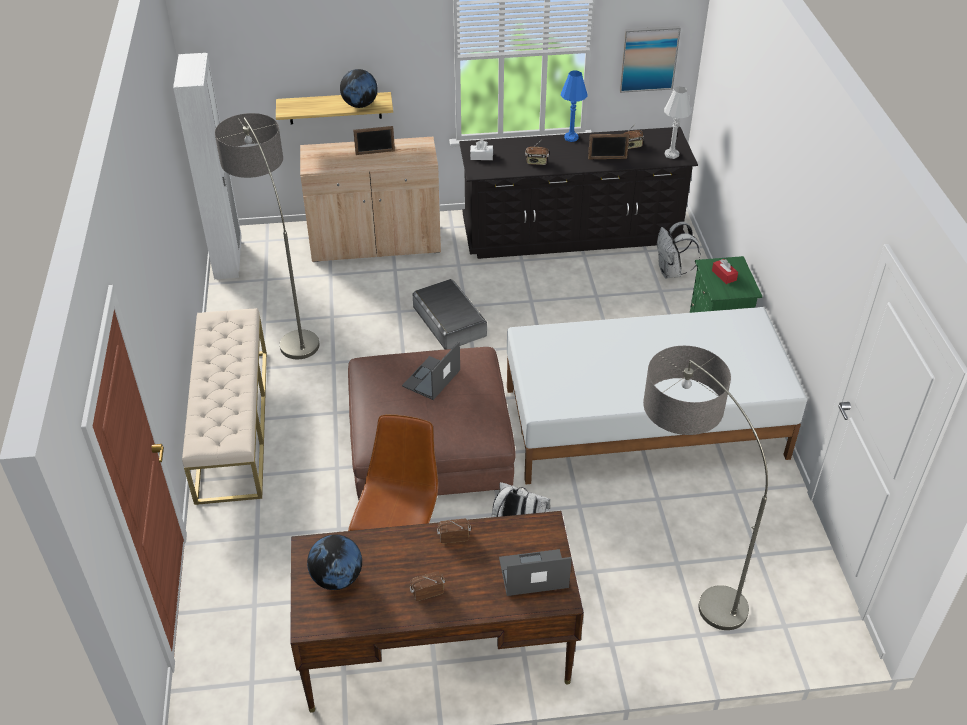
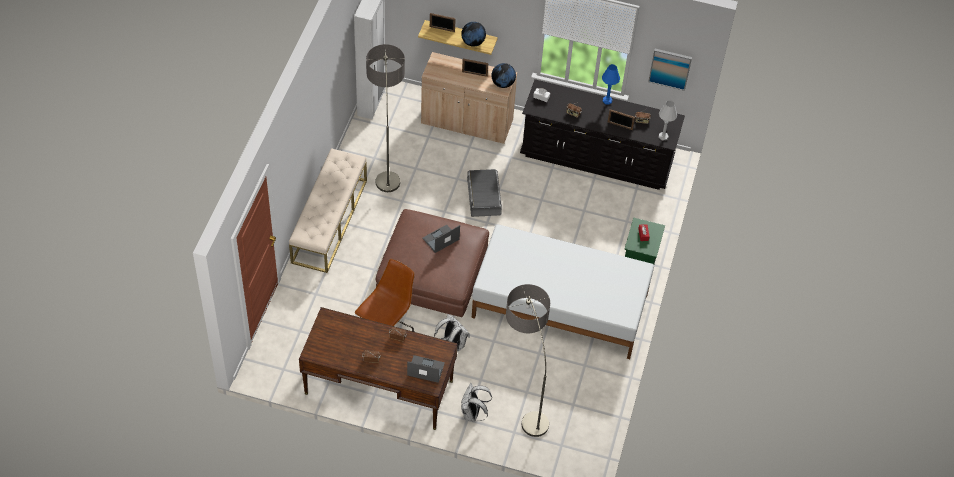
camera: 20 degrees right, 10 degrees up
(307, 102) = (442, 29): none -> picture frame
(337, 578) = (333, 336): globe -> globe (503, 83)
(671, 272) = (642, 210): white backpack -> white backpack (472, 413)

